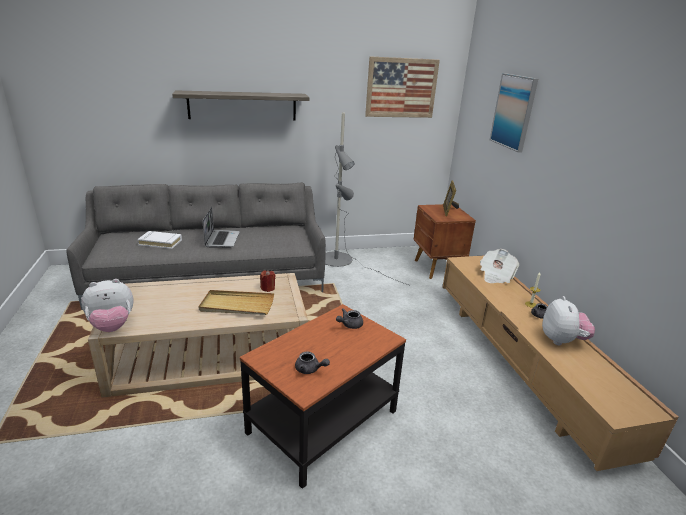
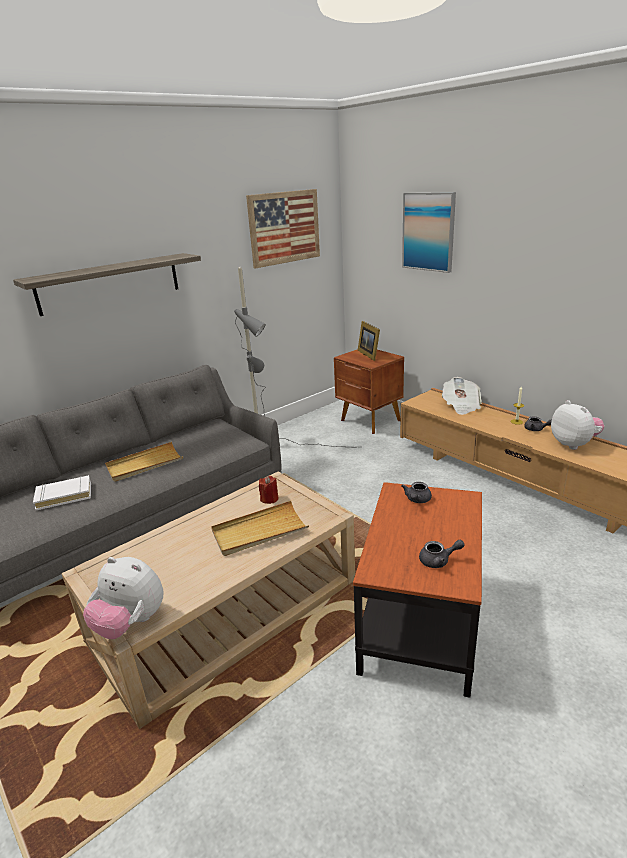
camera: 25 degrees left, 0 degrees up
(112, 326) = (131, 623): plush toy -> plush toy turned 75 degrees clockwise
(222, 239) = (144, 464): laptop -> beige tray

